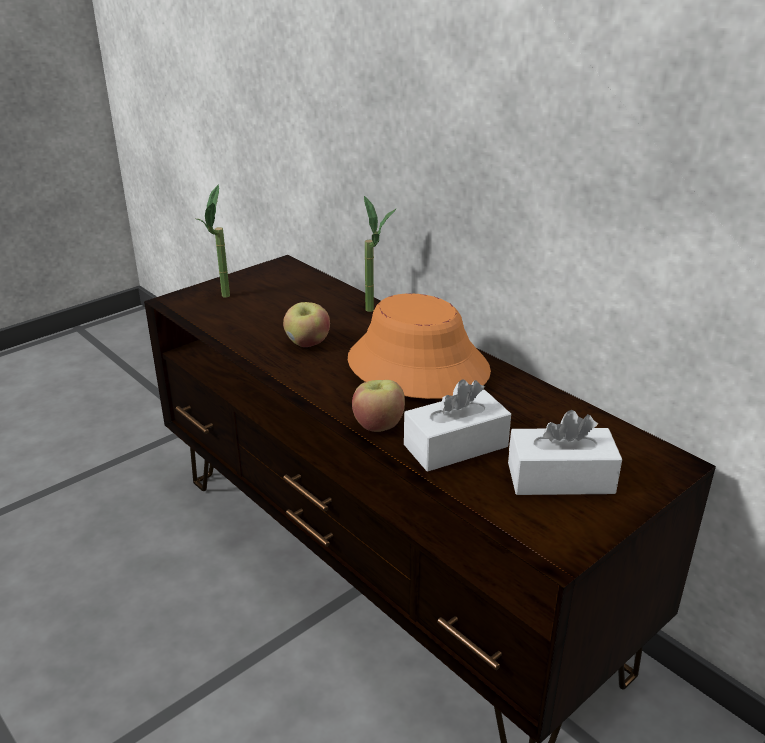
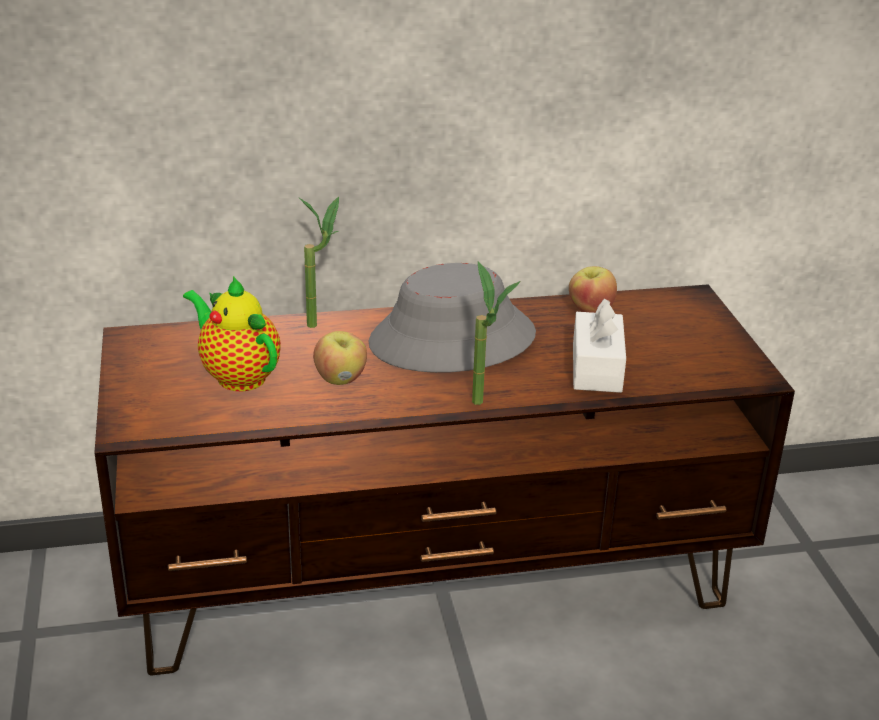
camera: 60 degrees left, 0 degrees up
(223, 299) = (169, 398): potted plant -> potted plant (487, 406)
(273, 309) = (237, 376): none -> teapot
(378, 424) = (531, 390): apple -> apple (590, 310)
(416, 366) = (452, 340): orange hat -> grey hat
(560, 478) = (676, 343): white tissue box -> none

